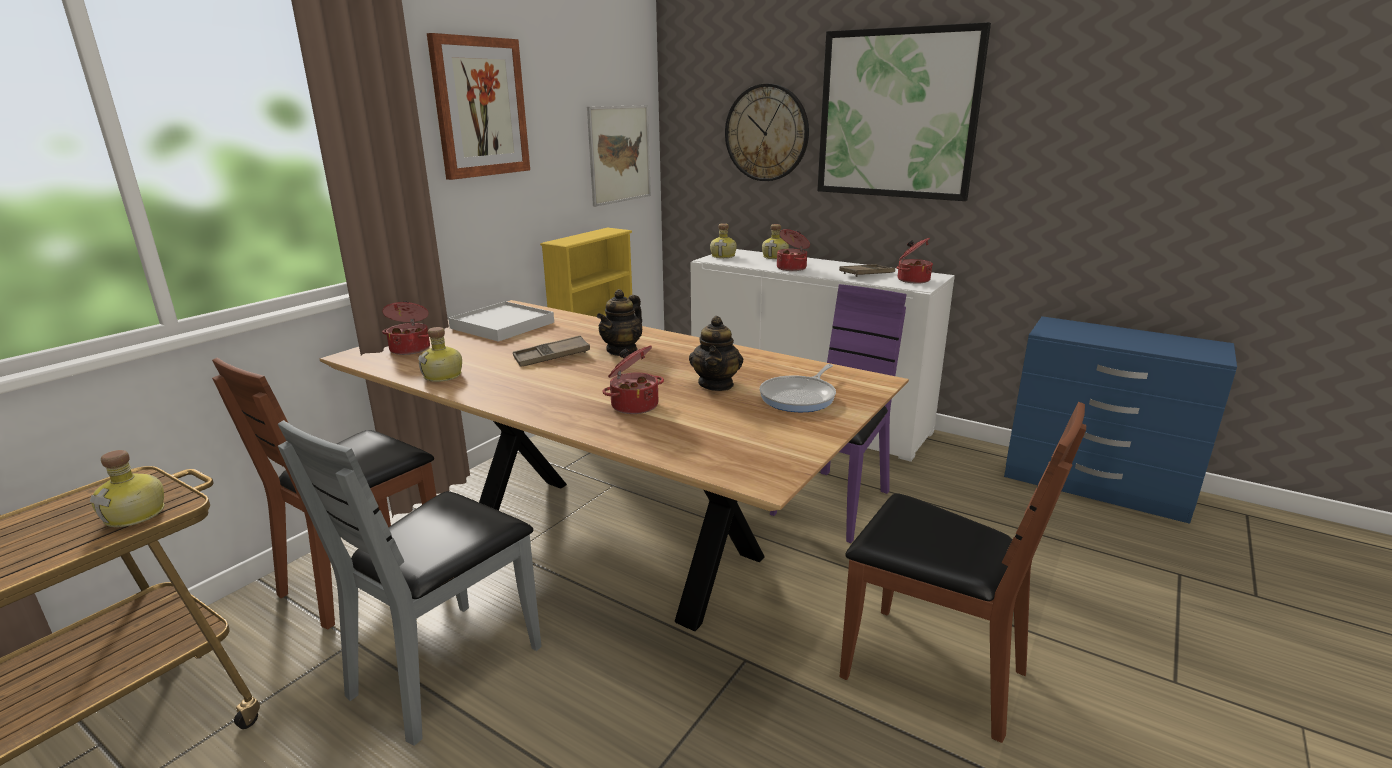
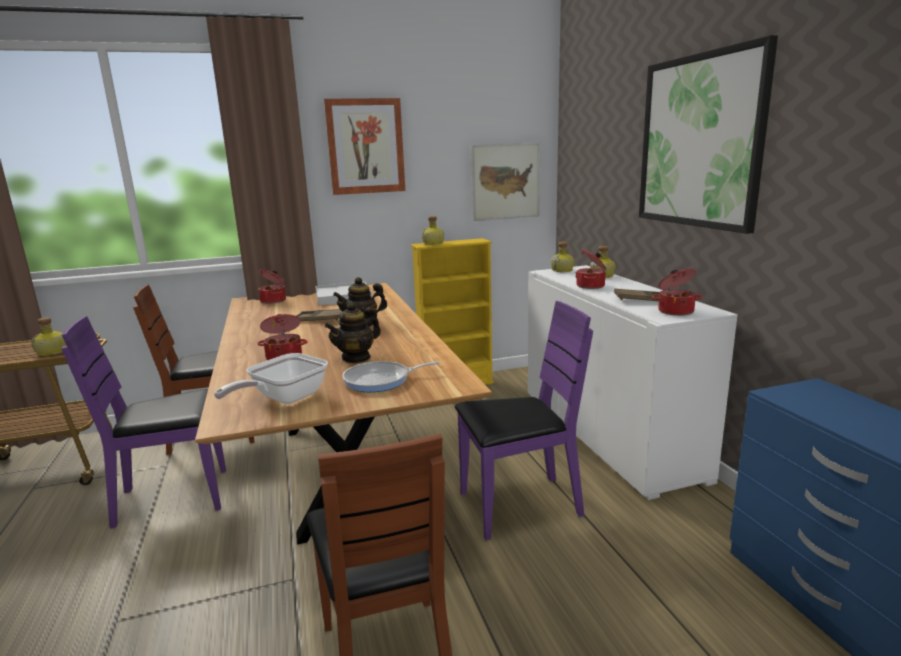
camera: 40 degrees right, 5 degrees down
(444, 376) = (251, 318): bottle -> bottle (434, 243)
(447, 668) = (174, 498): grey chair -> purple chair
(757, 441) = (283, 399): none -> frying pan
(766, 133) = (613, 163): wall clock -> none

